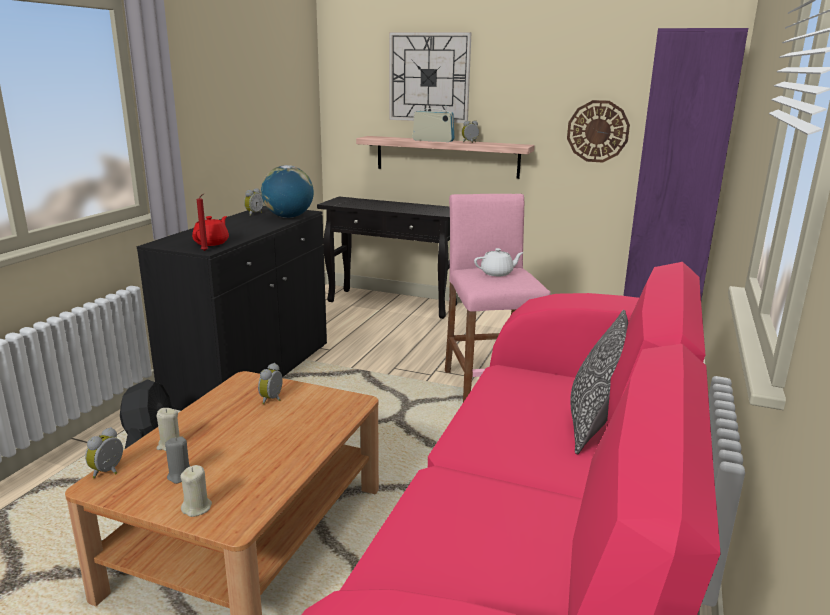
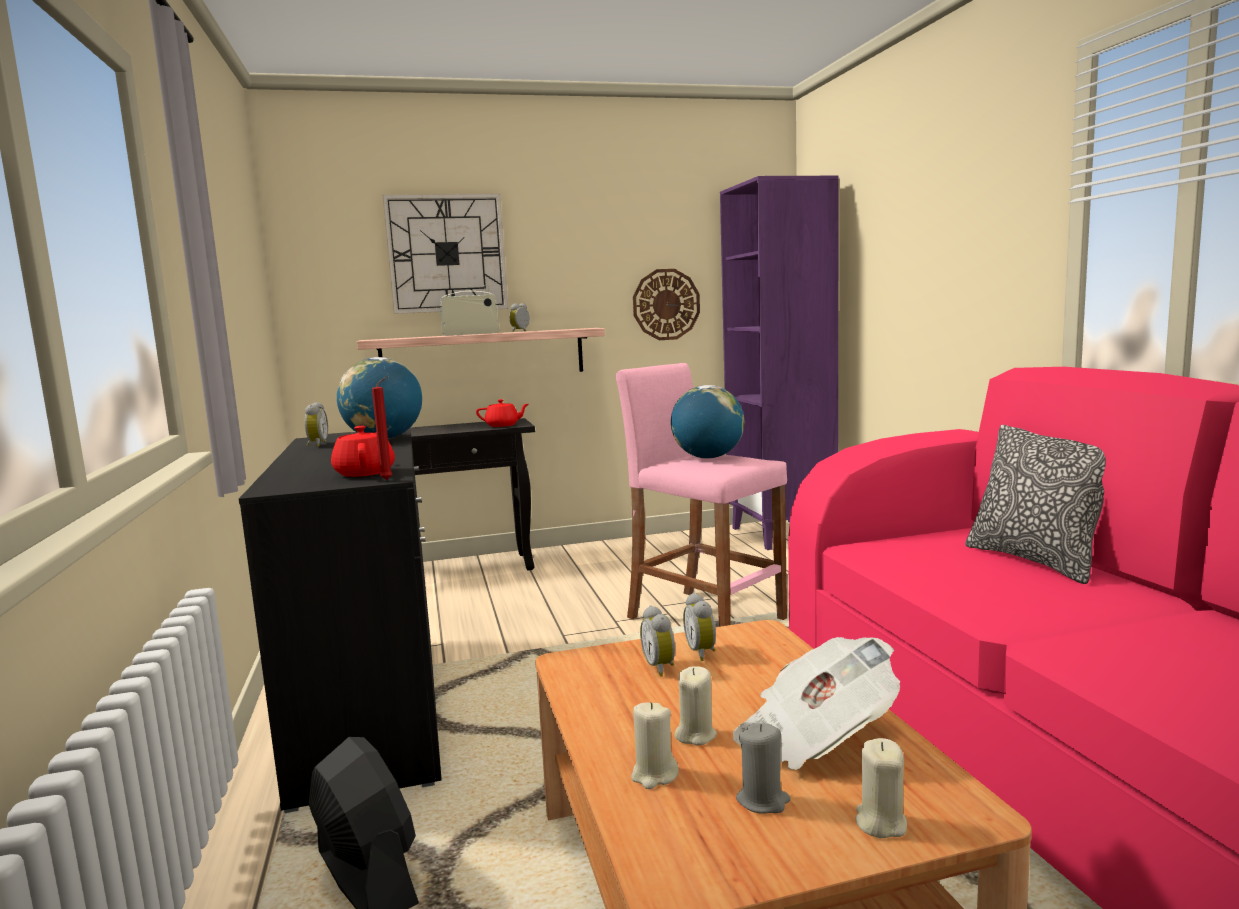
camera: 35 degrees left, 10 degrees down
(109, 472) = (648, 854): alarm clock -> alarm clock (702, 652)
(218, 437) = (695, 734): none -> beige candle
(255, 463) = (814, 738): none -> newspaper
(437, 212) = (503, 425): none -> red teapot
(497, 273) = (708, 458): white teapot -> globe

